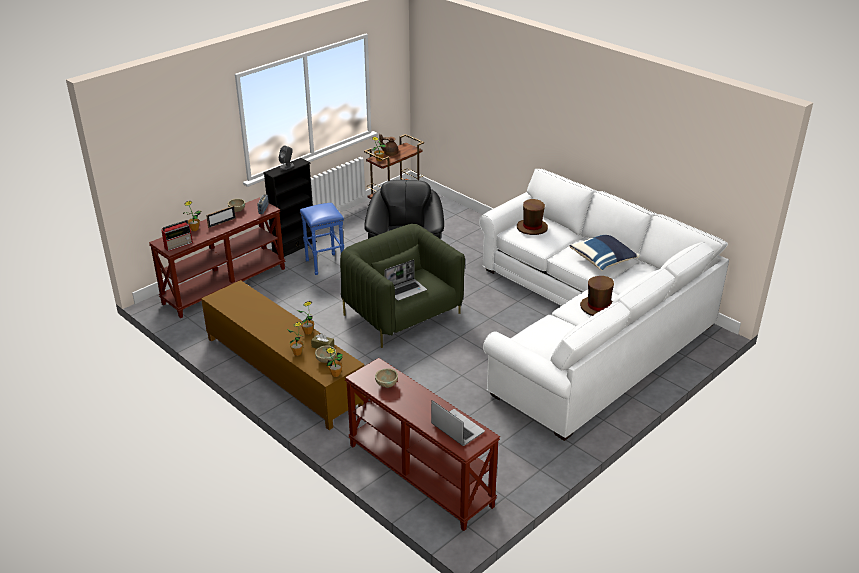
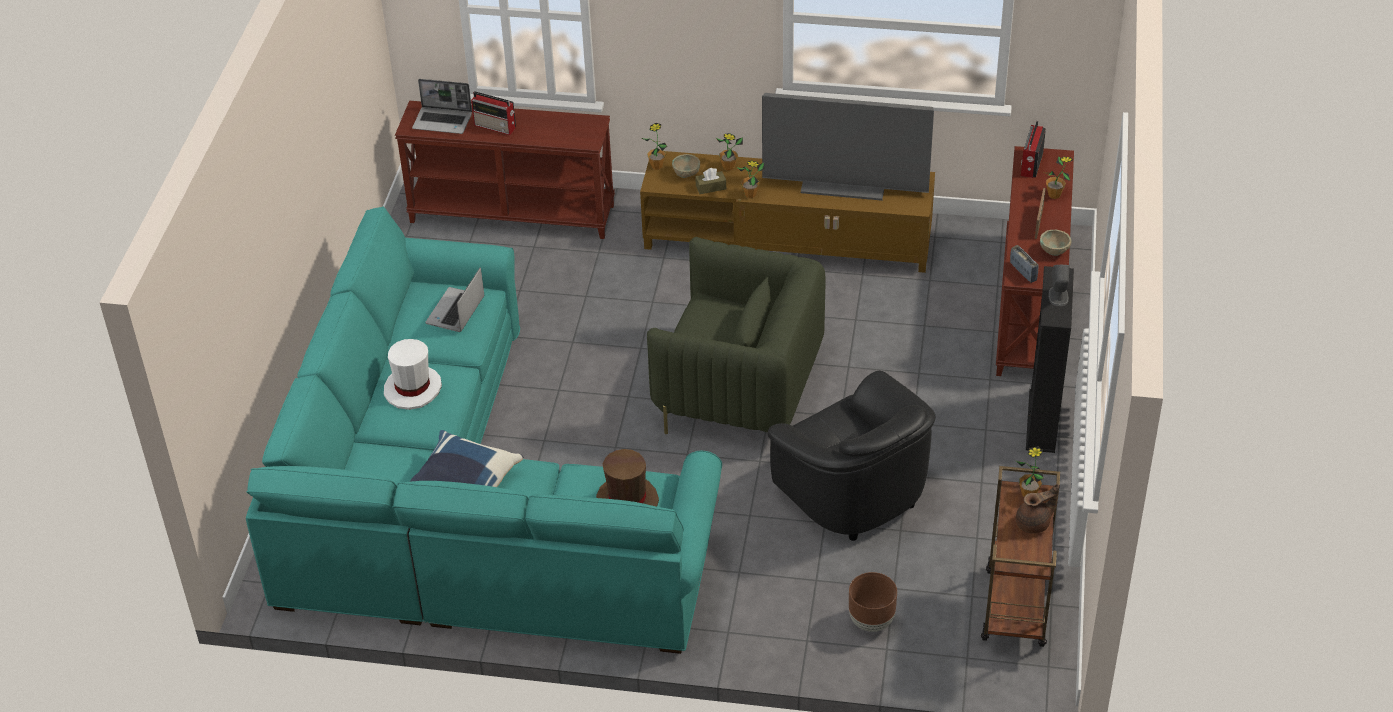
camera: 145 degrees right, 10 degrees up
(253, 313) = (845, 184): none -> television
(325, 263) = (954, 416): blue stool -> none
(386, 385) = (557, 127): beige bowl -> none
(406, 290) = (710, 318): laptop -> laptop (456, 312)
(425, 406) = (496, 126): none -> radio
(451, 222) = (871, 622): none -> brown planter
(585, 327) = (466, 503): white sofa -> turquoise sofa
(598, 308) = (413, 388): brown hat -> white hat

